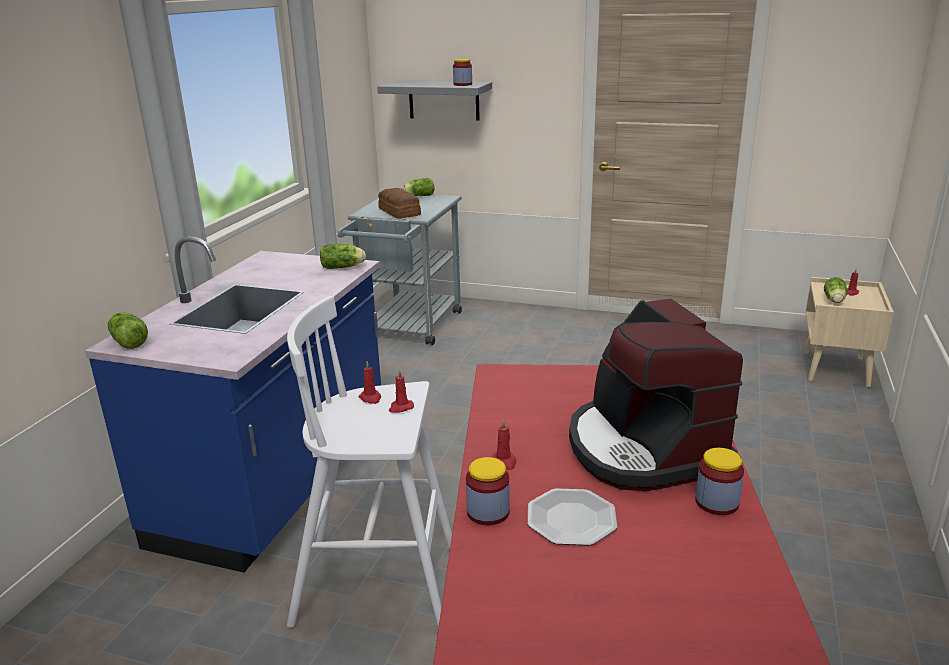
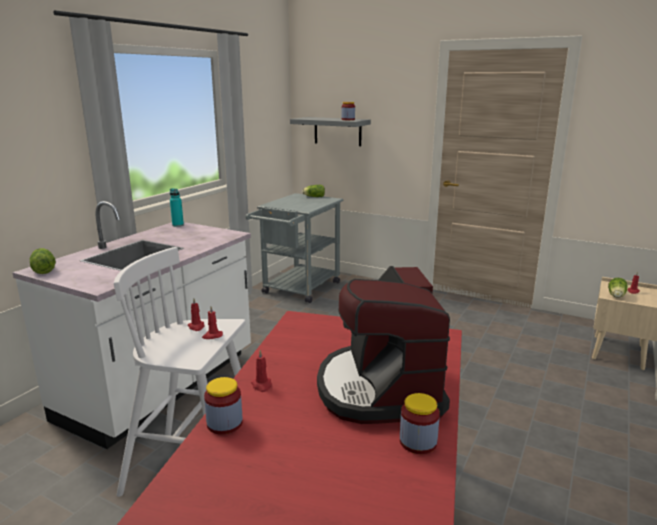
camera: 10 degrees right, 5 degrees down
(269, 257) = (178, 225): none -> turquoise bottle
(278, 482) = (161, 386): blue counter -> white counter
(344, 267) = (223, 235): lettuce -> none
(399, 212) = (292, 205): bread -> none
(571, 519) = (287, 439): plate -> none

